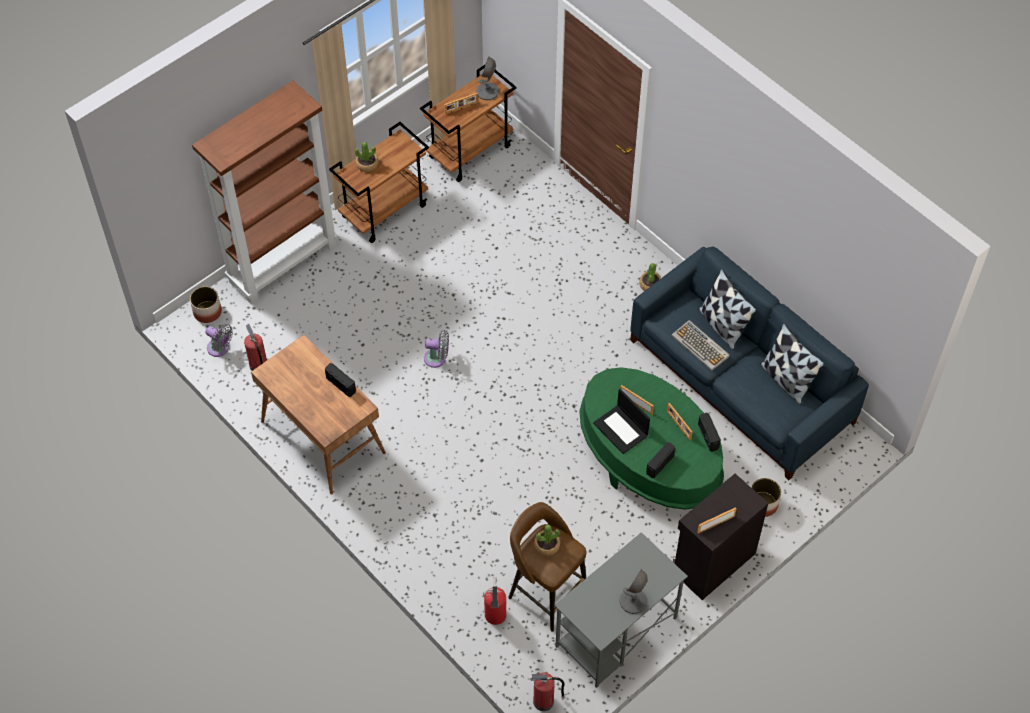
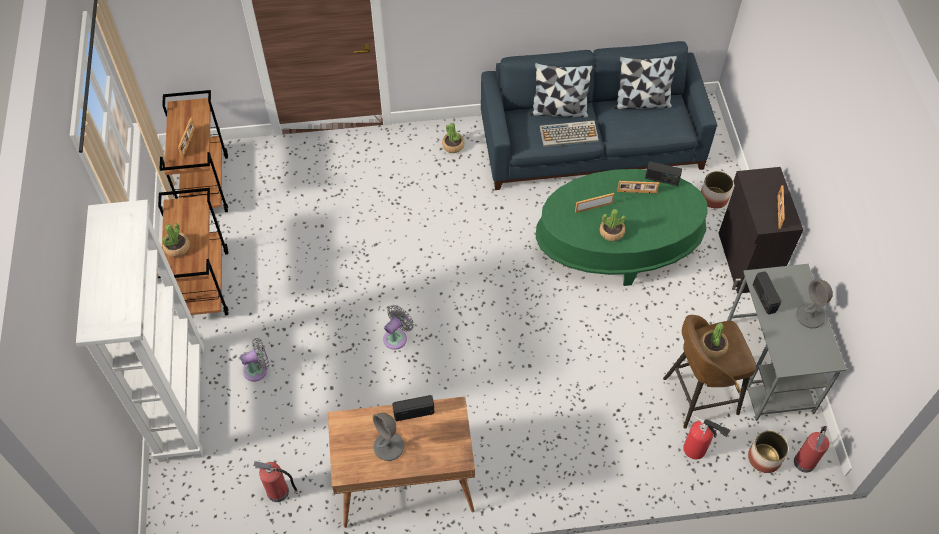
camera: 55 degrees left, 0 degrees up
(207, 312) = (175, 503): planter -> planter (764, 458)
(220, 349) = (228, 516): grey fan -> grey fan (258, 369)
(283, 262) = (181, 400): brown bookcase -> white bookcase
(487, 92) = (190, 114): grey table lamp -> grey table lamp (389, 446)
(621, 429) = (611, 232): laptop -> potted plant
(659, 464) = (665, 226): radio -> radio (763, 298)

